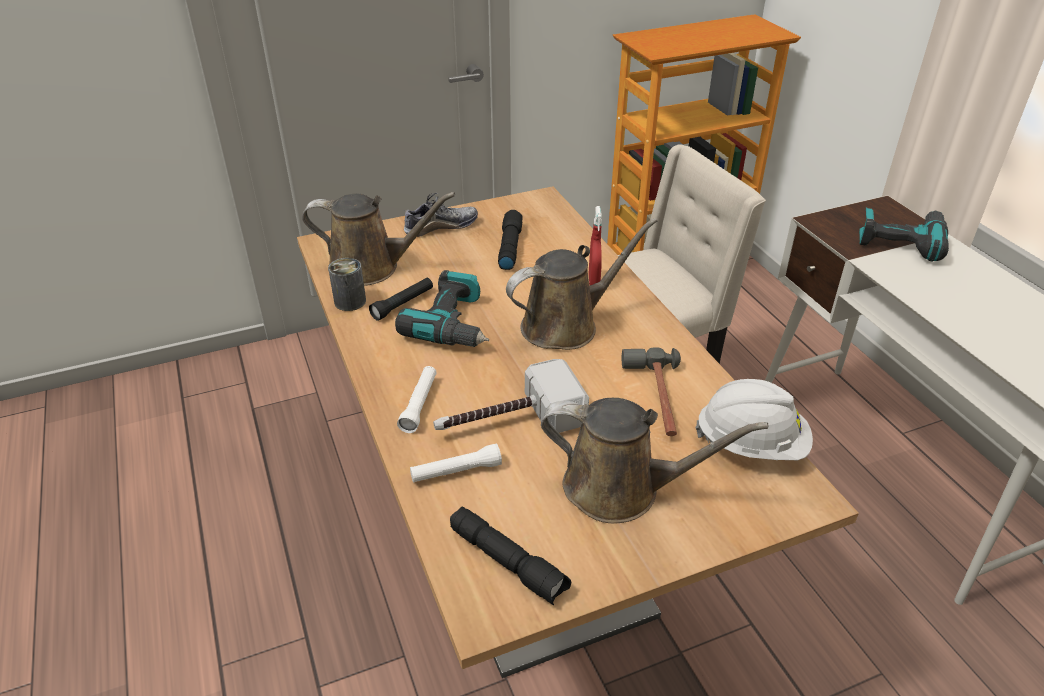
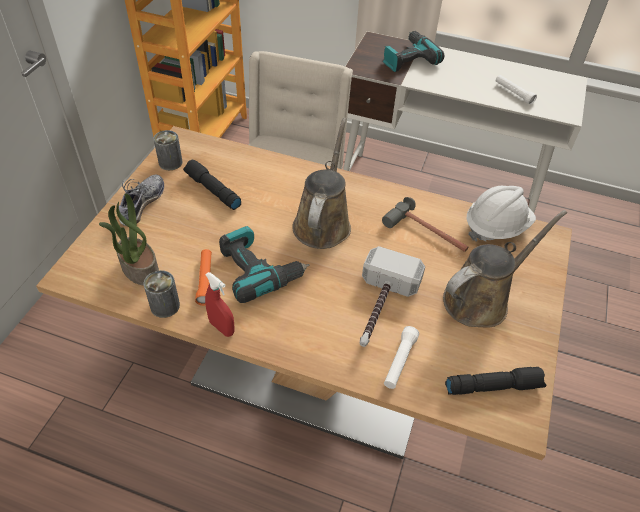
camera: 50 degrees left, 10 degrees up
(371, 267) = (139, 269): brown watering can -> potted plant
(403, 304) = (205, 280): black flashlight -> orange flashlight
(419, 405) = (320, 339): white flashlight -> white flashlight (513, 93)
(508, 210) = (170, 162): none -> can
(594, 282) = (297, 182): red spray bottle -> red spray bottle (222, 327)

